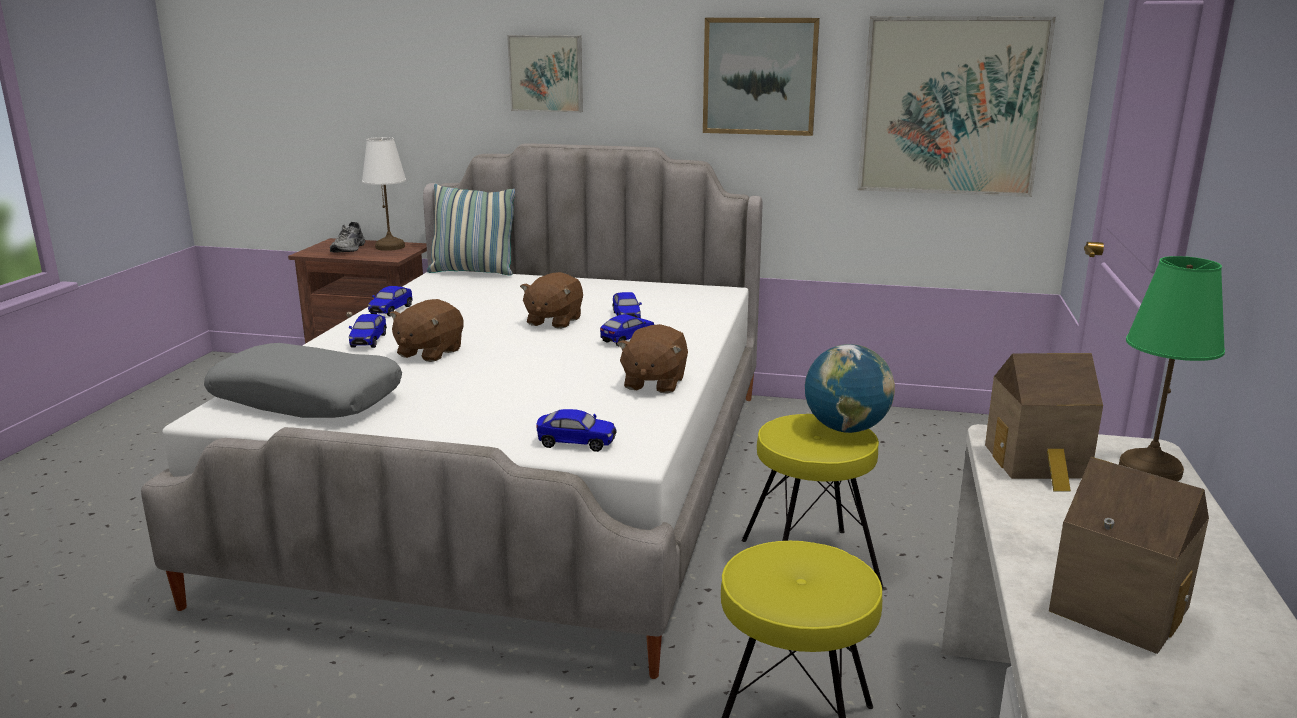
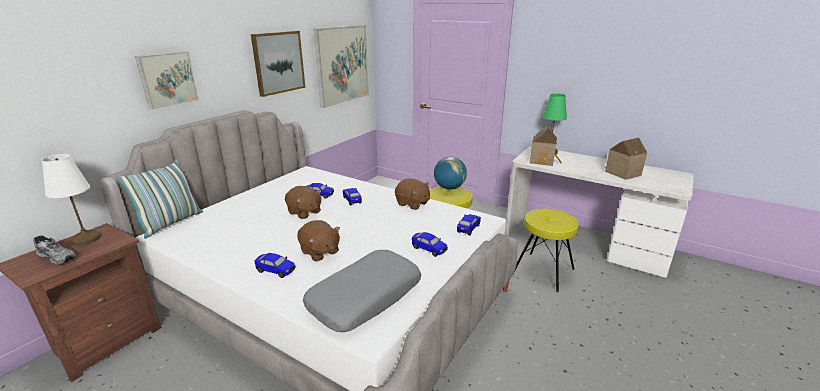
camera: 70 degrees left, 5 degrees up
(391, 310) = (218, 258): toy car -> toy car (429, 249)

